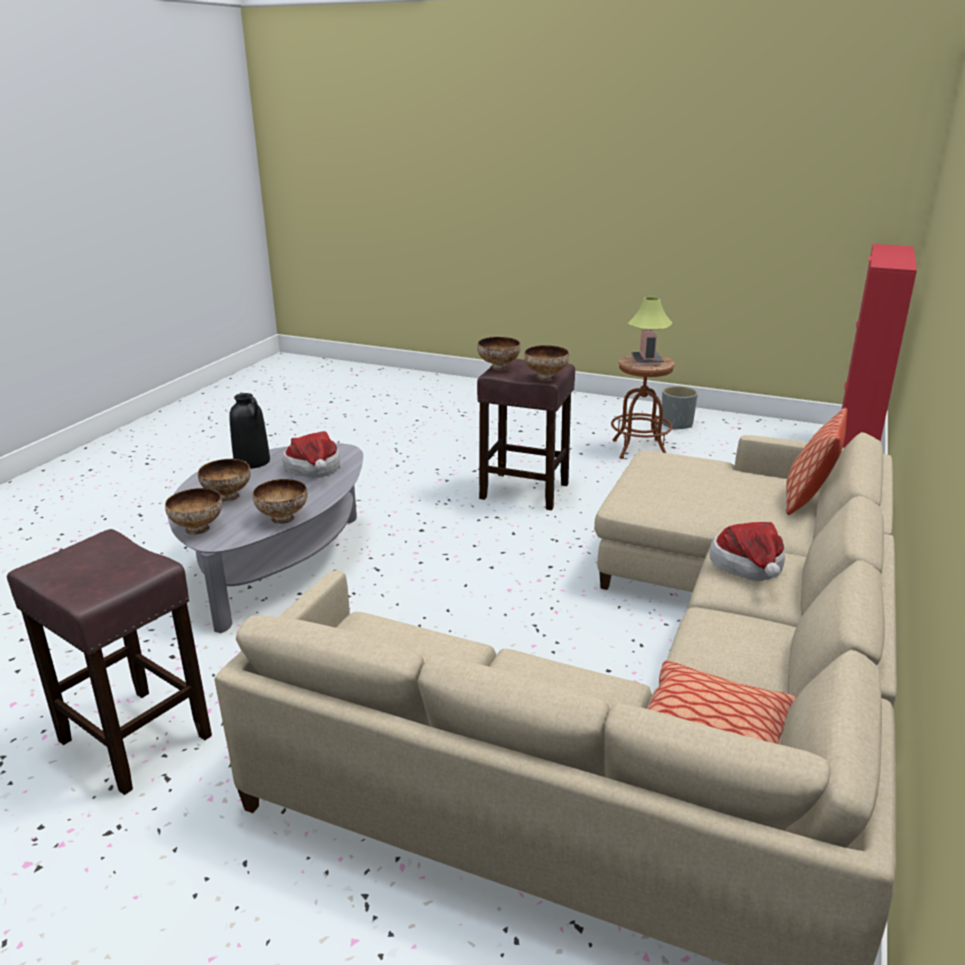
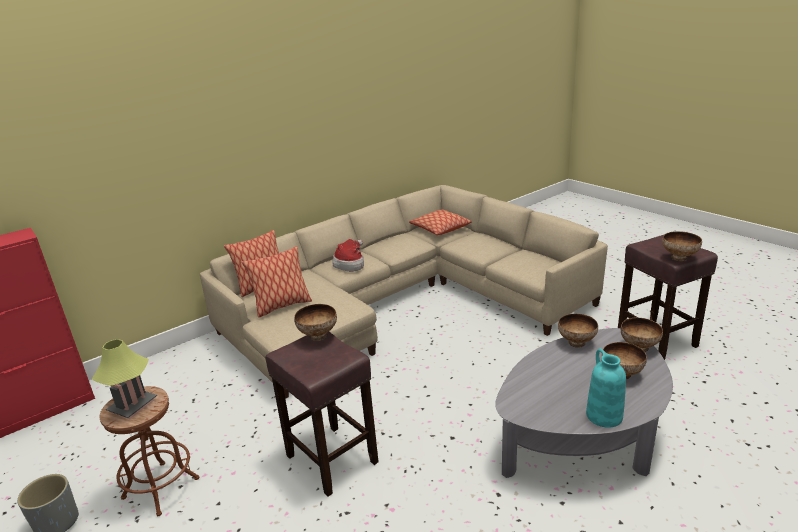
camera: 150 degrees left, 0 degrees up
(253, 461) = (603, 415): black vase -> turquoise vase
(314, 470) = (545, 388): hat -> none
(498, 368) = (338, 363): bowl -> bowl (679, 258)
(720, 480) = (282, 306): none -> pillow

